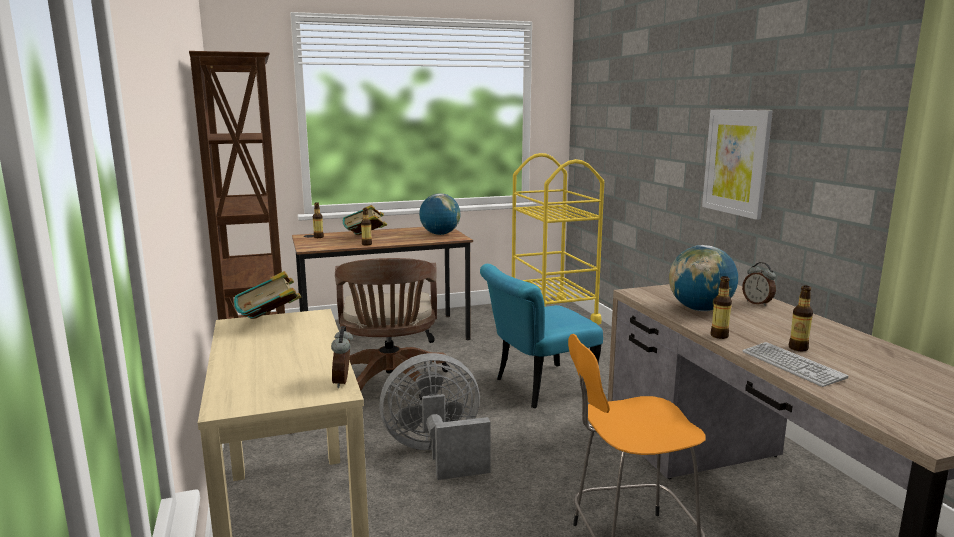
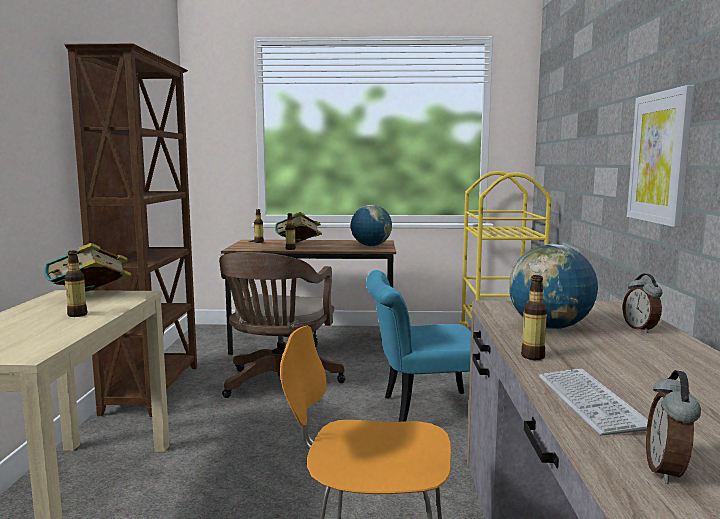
camera: 20 degrees right, 5 degrees down
(344, 382) = (49, 348): alarm clock -> alarm clock (668, 471)
(437, 453) = (260, 460): grey fan -> none
(798, 348) = (629, 383): bottle -> bottle (77, 315)

